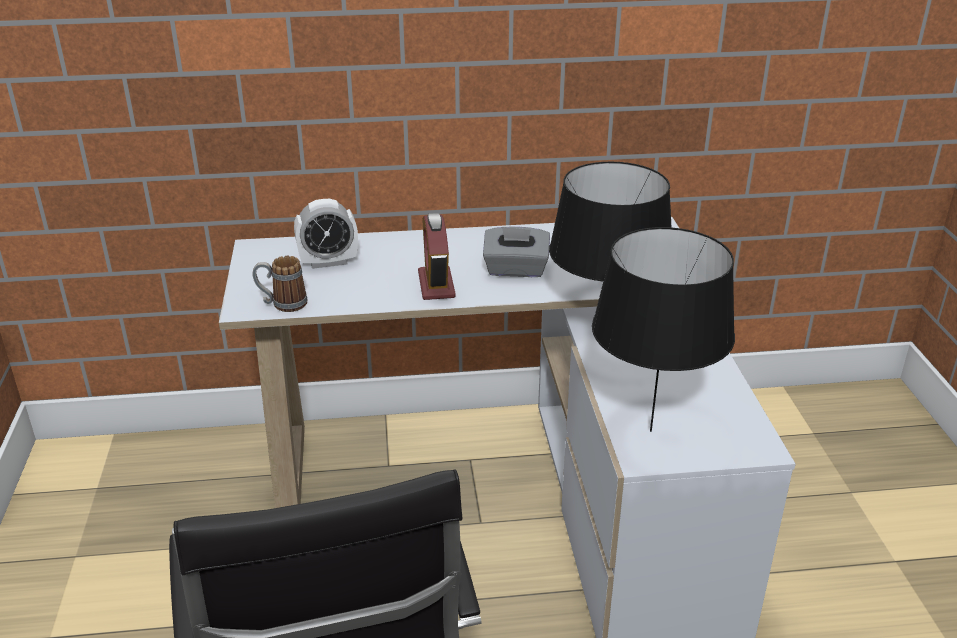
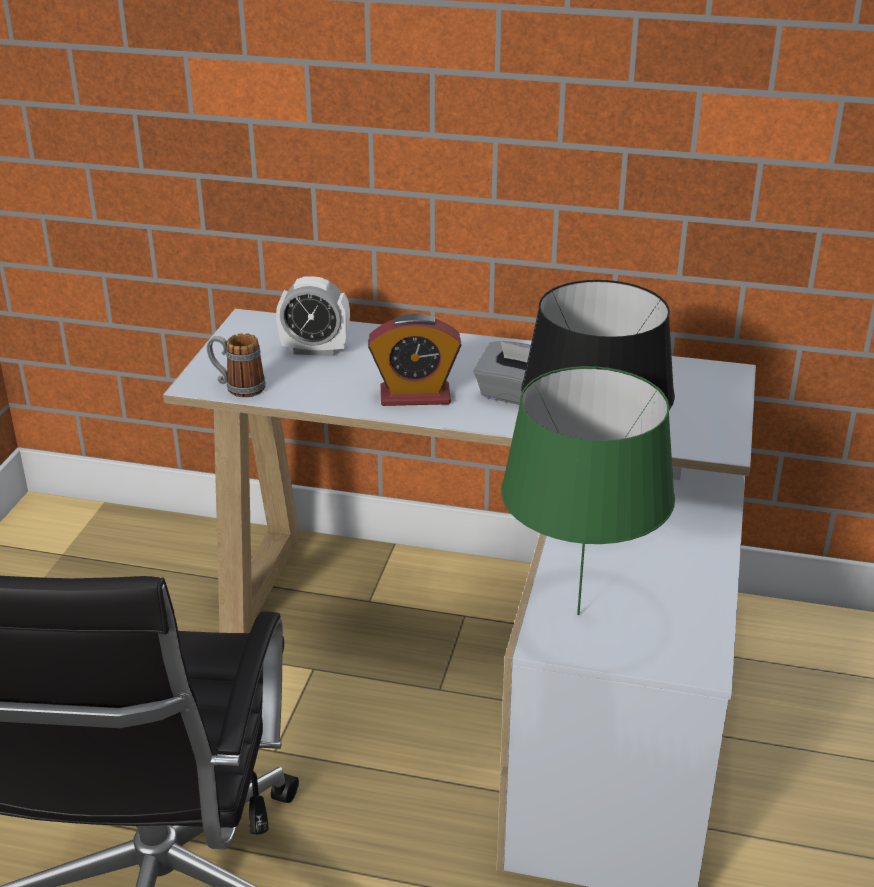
camera: 20 degrees right, 0 degrees up
(436, 284) = (415, 396): alarm clock -> alarm clock turned 105 degrees counterclockwise
(650, 431) = (577, 614): black table lamp -> green table lamp

